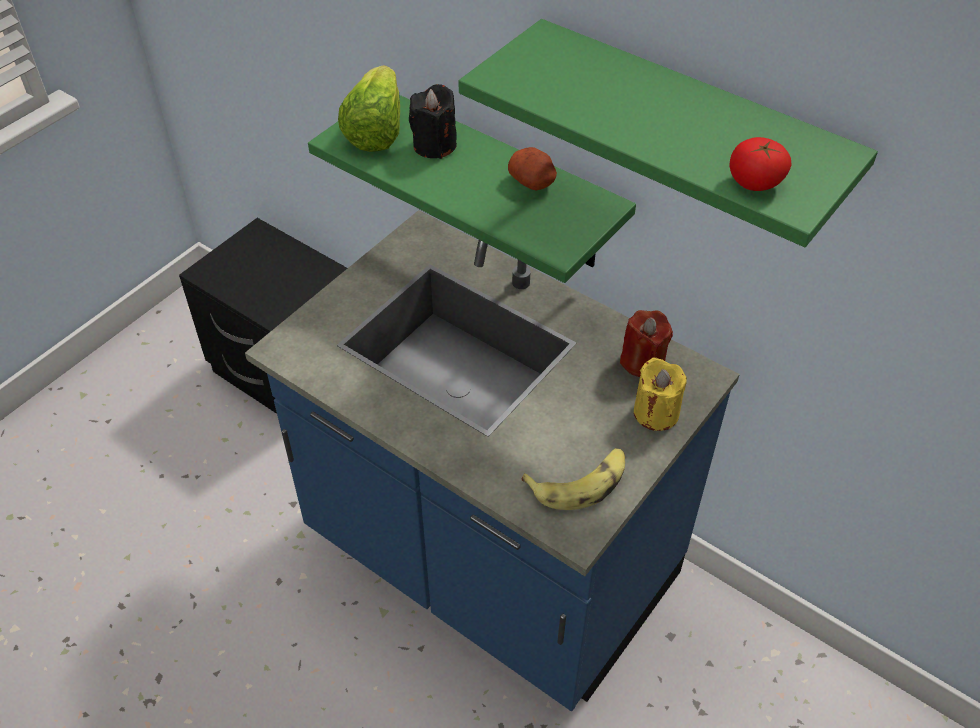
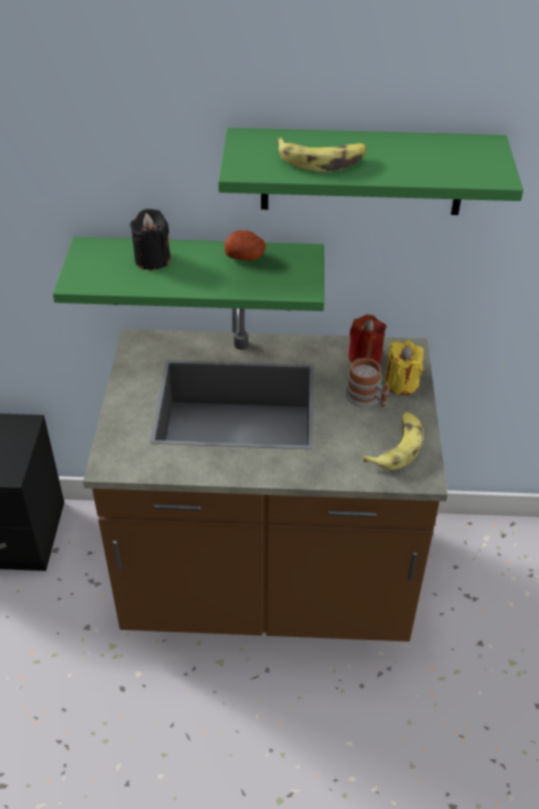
camera: 35 degrees left, 5 degrees down
(375, 131) = (98, 266): lettuce -> none
(490, 561) = (267, 584): blue counter -> brown counter
(599, 98) = (322, 160): none -> banana
(599, 412) = (367, 399): none -> mug
(754, 183) = (465, 174): tomato -> none

